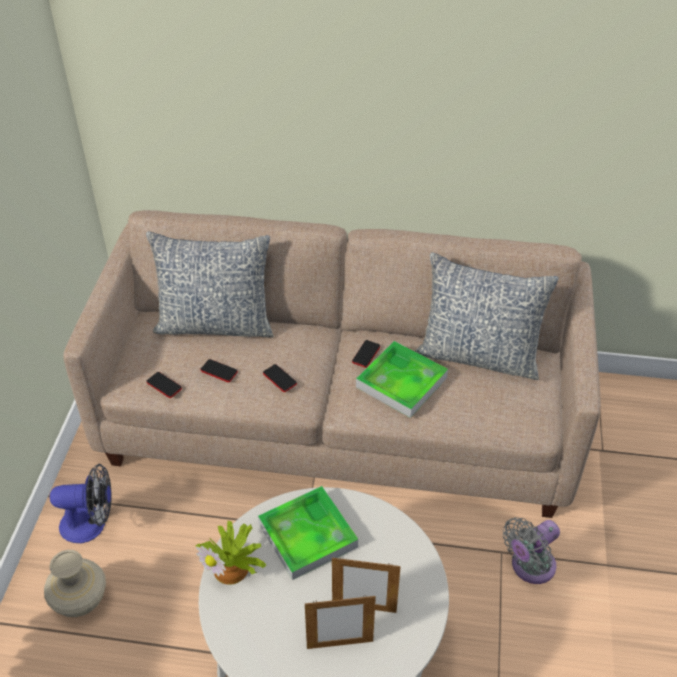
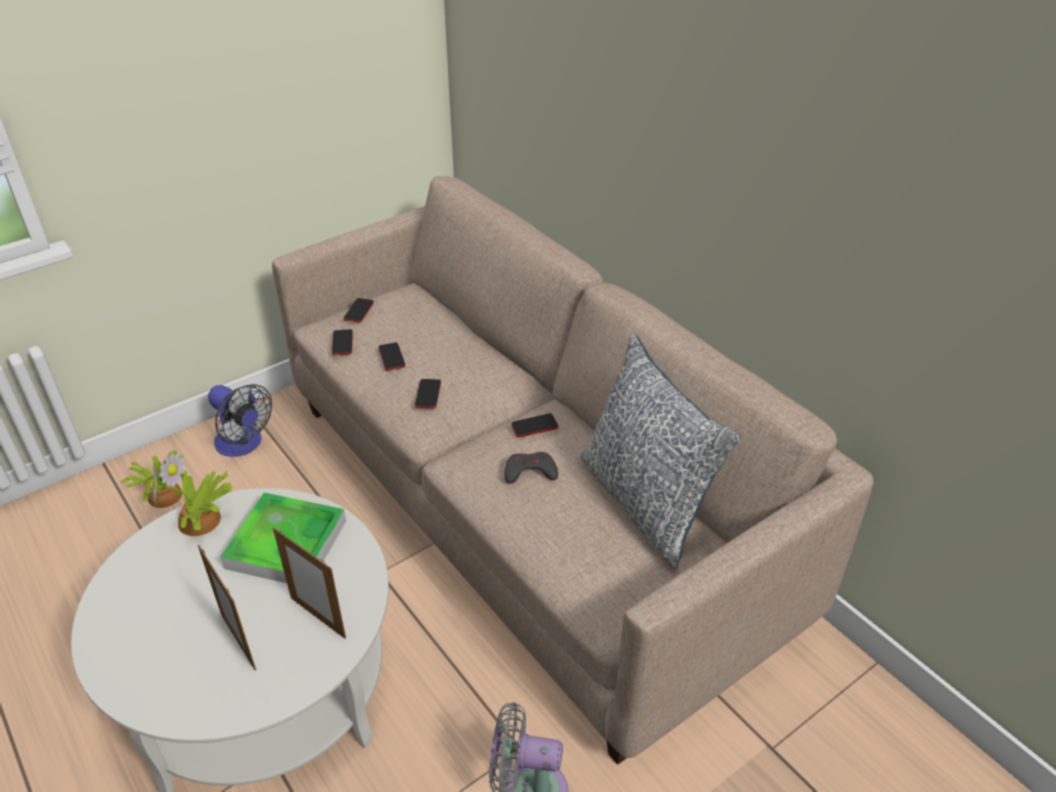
camera: 45 degrees right, 5 degrees down
(80, 601) = (164, 494): beige vase -> potted plant
(139, 356) = (359, 311): none -> phone
(215, 324) = (446, 321): pillow -> none
(340, 644) = (178, 652): picture frame -> picture frame (318, 617)
(401, 382) = (530, 471): tray -> grey game controller

